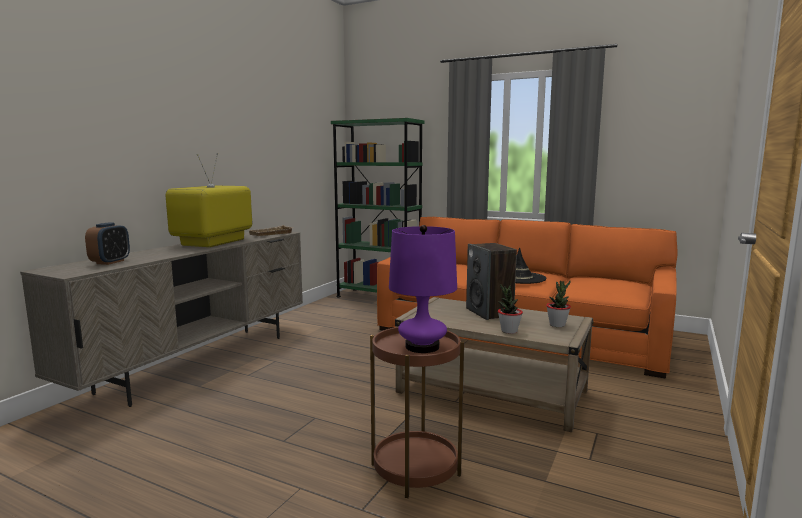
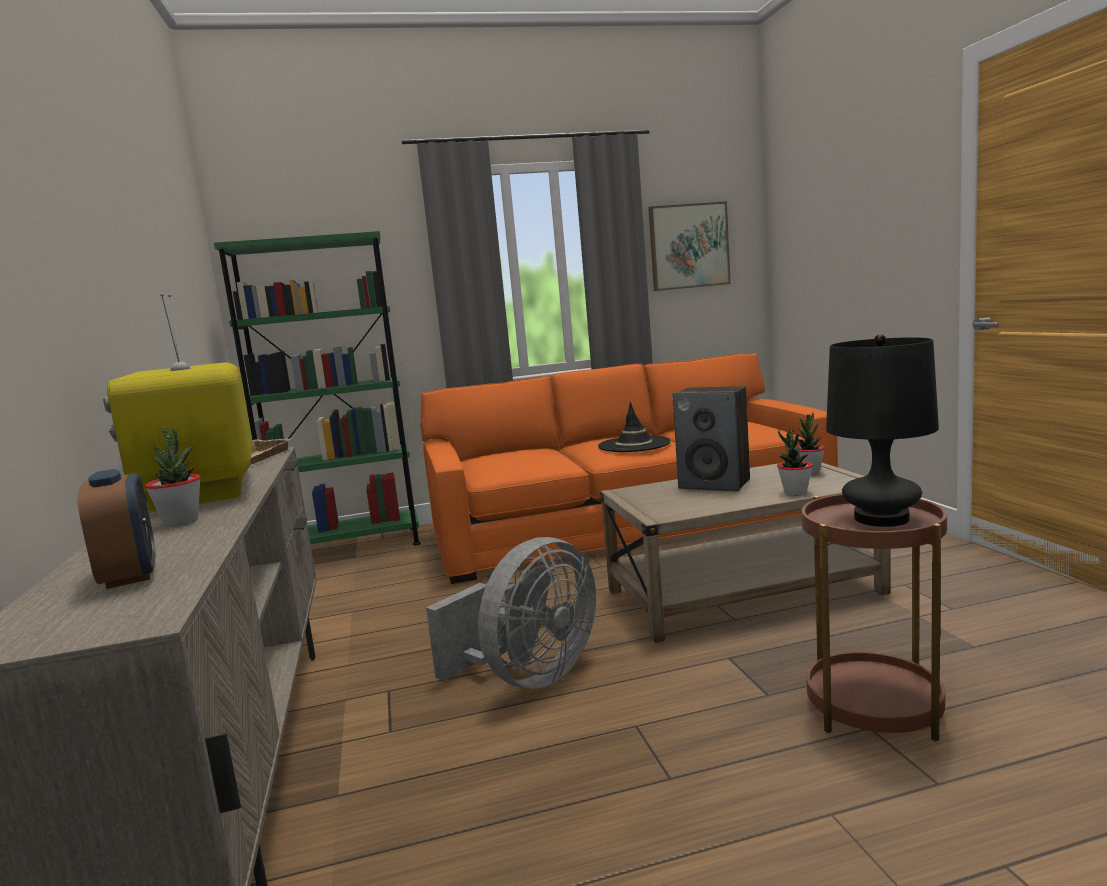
camera: 40 degrees left, 0 degrees up
(173, 250) = (181, 521): none -> potted plant
(323, 380) = (529, 677): none -> grey fan
(422, 346) = (881, 518): purple table lamp -> black table lamp
(648, 136) = (689, 246): none -> picture

